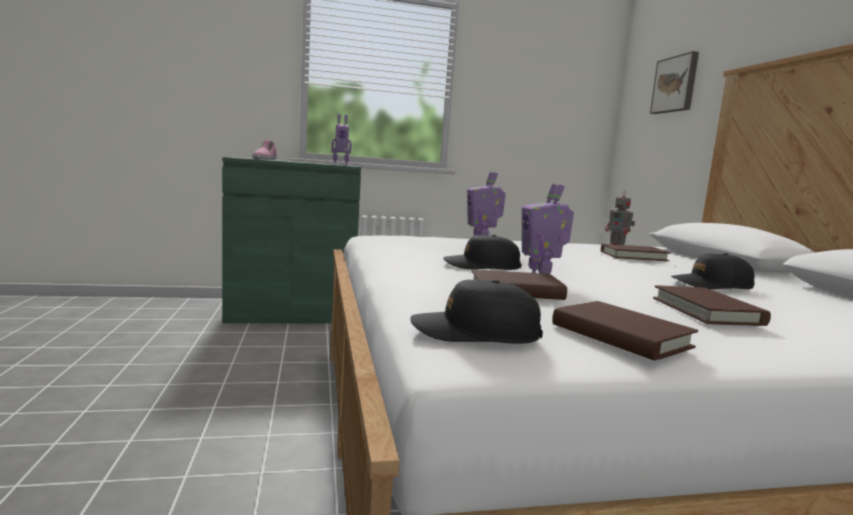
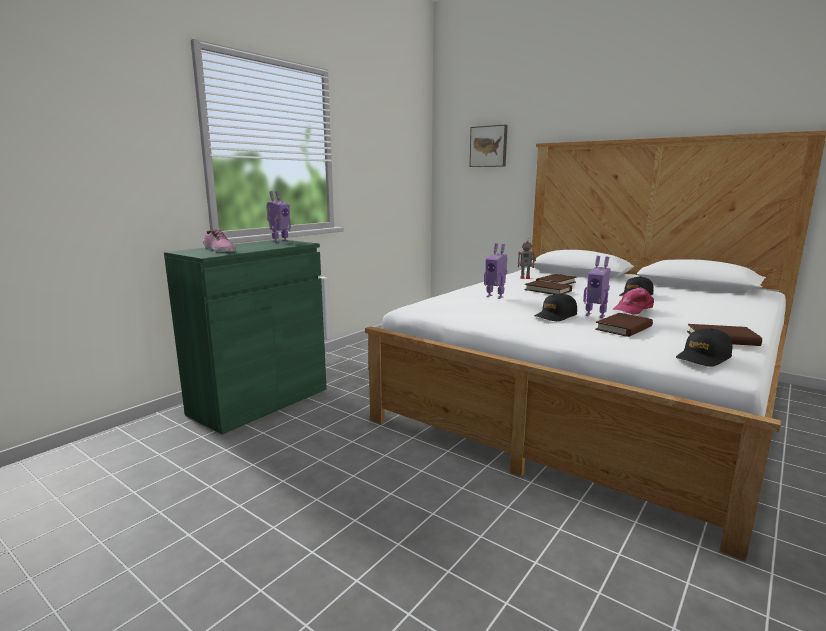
camera: 40 degrees left, 5 degrees up
(622, 286) = (633, 309): none -> pink cap
(706, 311) = (689, 314): brown book -> brown book (548, 290)

